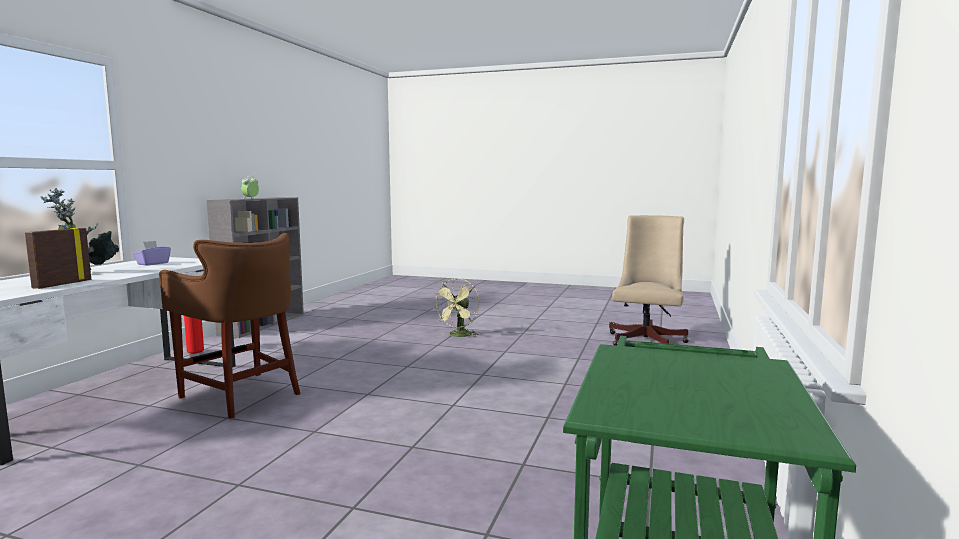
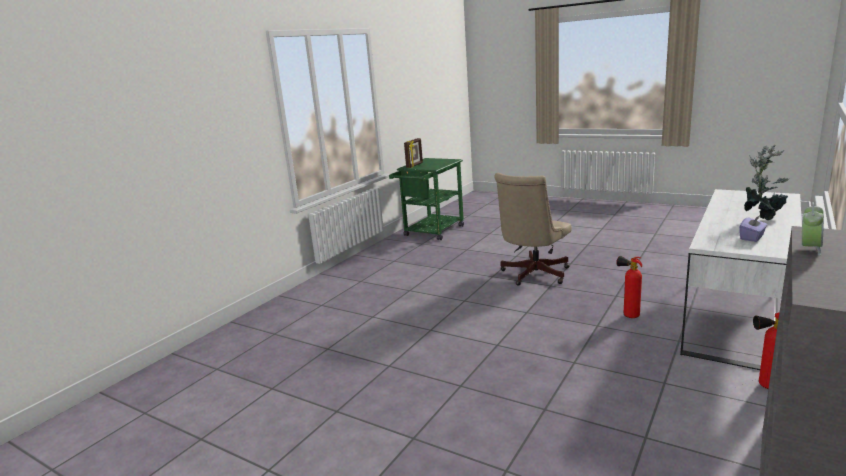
camera: 165 degrees left, 10 degrees up
(62, 284) = (727, 204): picture frame -> picture frame (415, 165)
(242, 394) = (628, 315): brown stool -> fire extinguisher
(459, 336) = (426, 409): green fan -> none
(647, 339) = (211, 381): beige office chair -> beige office chair (532, 275)

